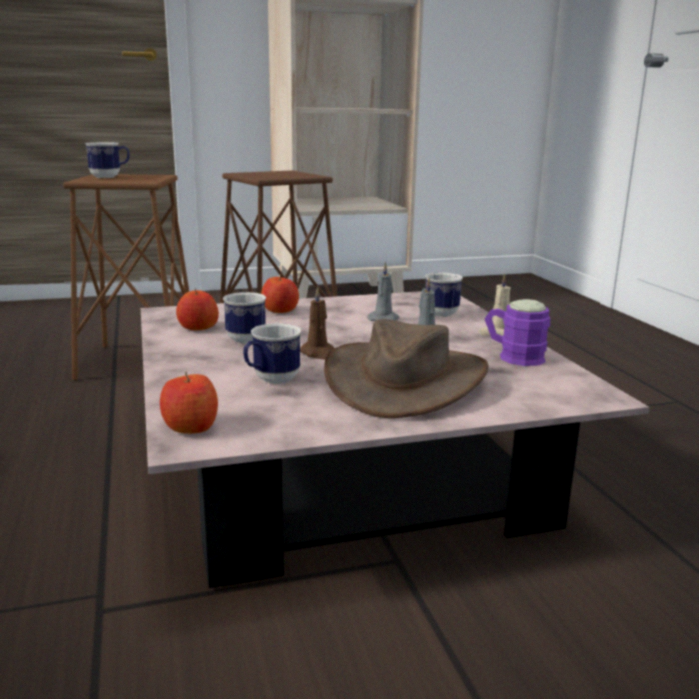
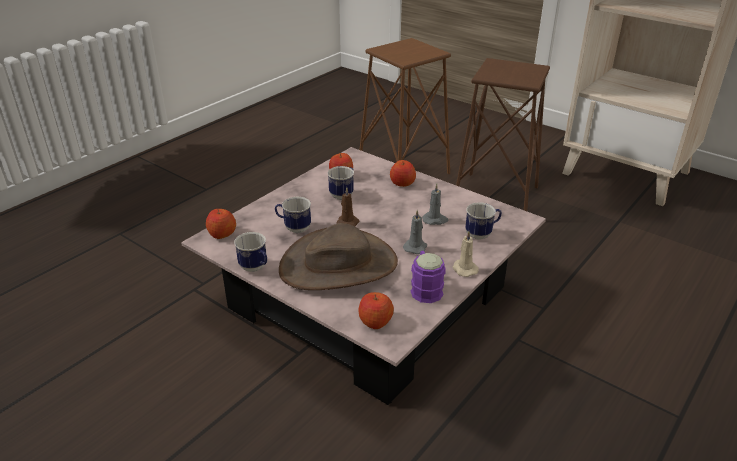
camera: 55 degrees right, 15 degrees up
(110, 177) = (403, 47): mug -> mug (256, 268)
(554, 394) = (375, 321): none -> apple

